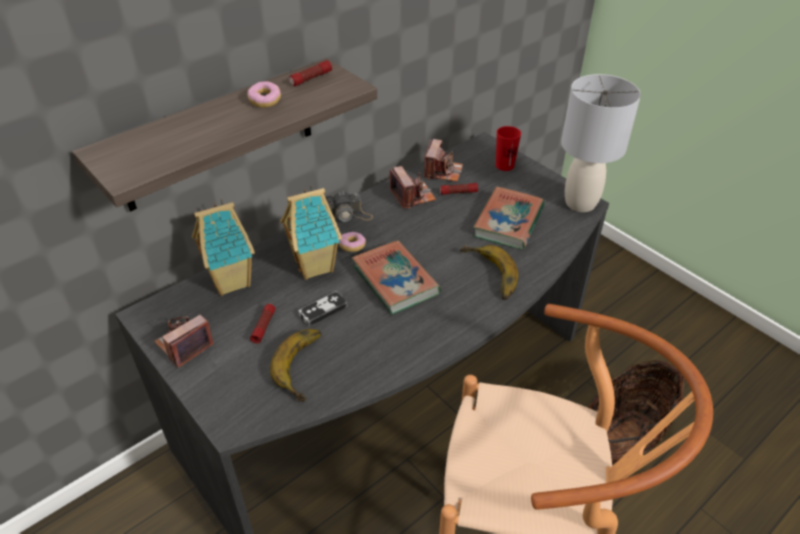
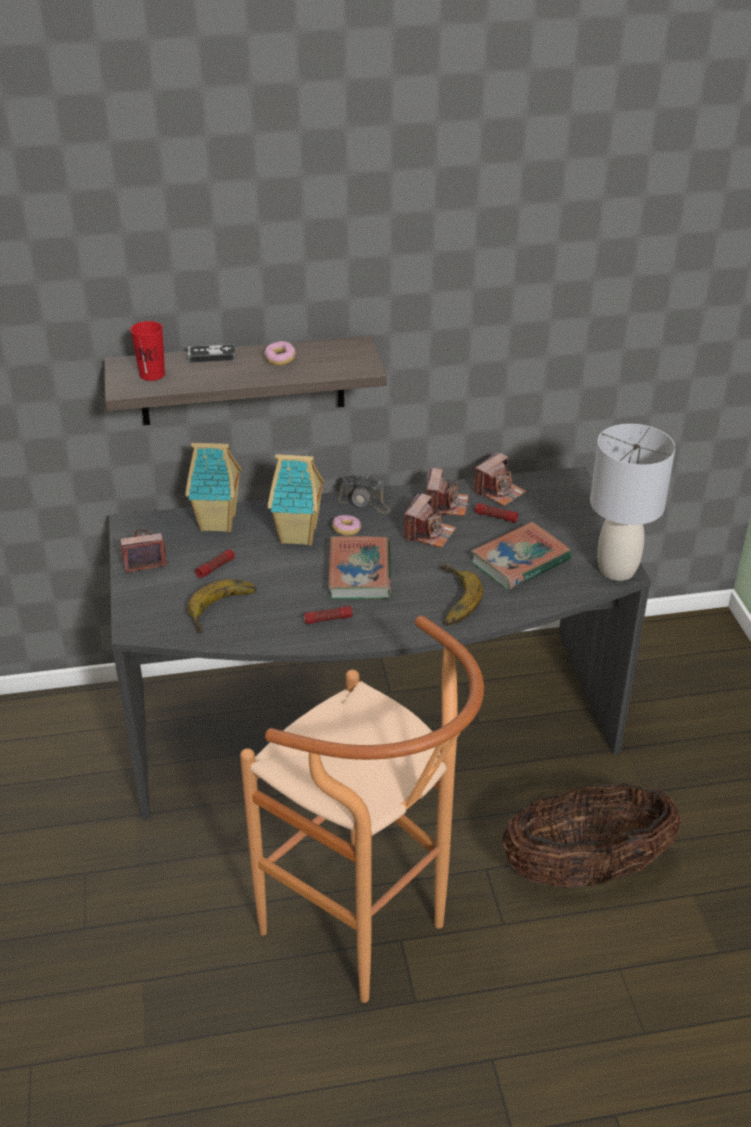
camera: 30 degrees right, 5 degrees down
(311, 78) = (337, 350): flashlight -> flashlight (328, 619)
(323, 311) = (274, 574): game controller -> game controller (211, 356)
(420, 224) = (429, 533): none -> camera
(504, 165) = (572, 507): red cup -> red cup (152, 375)

